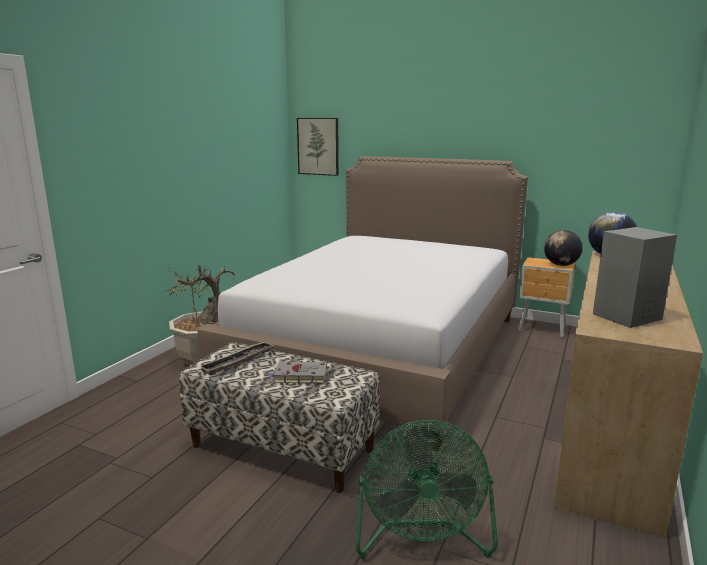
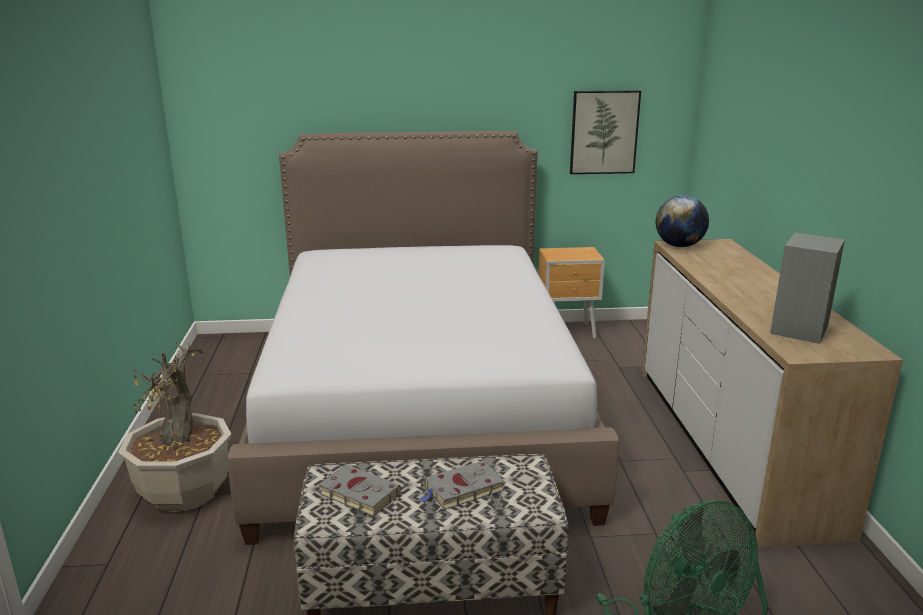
camera: 30 degrees left, 5 degrees up
(238, 361) = (358, 493): tray -> grey book
(318, 146) = (221, 120): picture -> picture (604, 132)
(561, 265) = (585, 254): globe -> none

